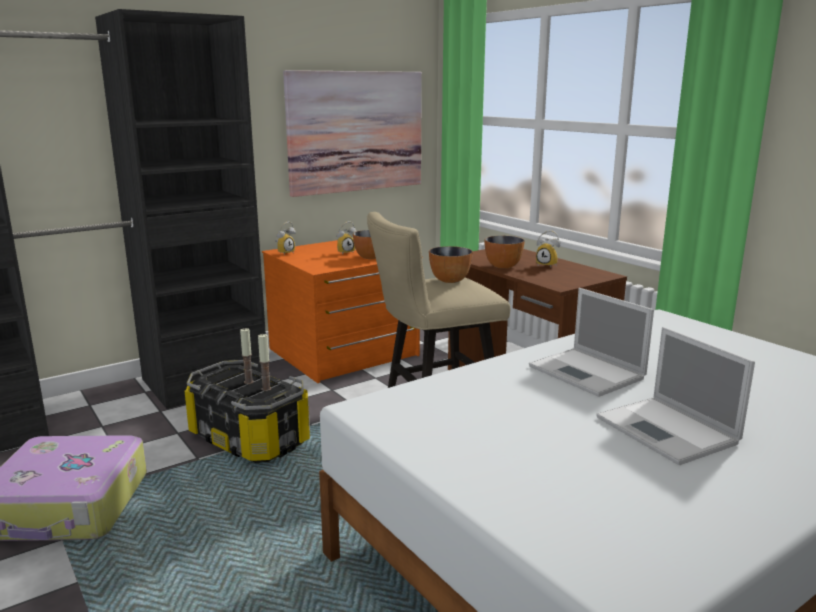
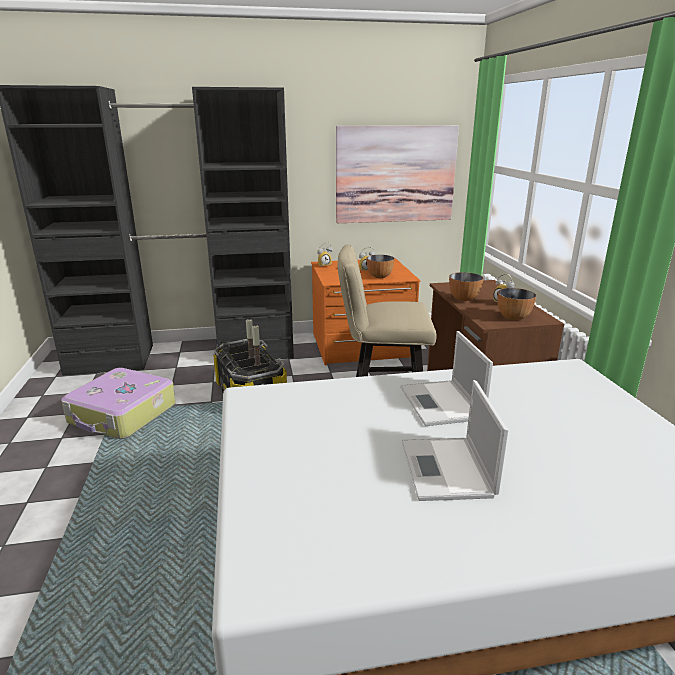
camera: 25 degrees right, 5 degrees up
(449, 280) = (400, 305): bowl -> bowl (513, 317)

